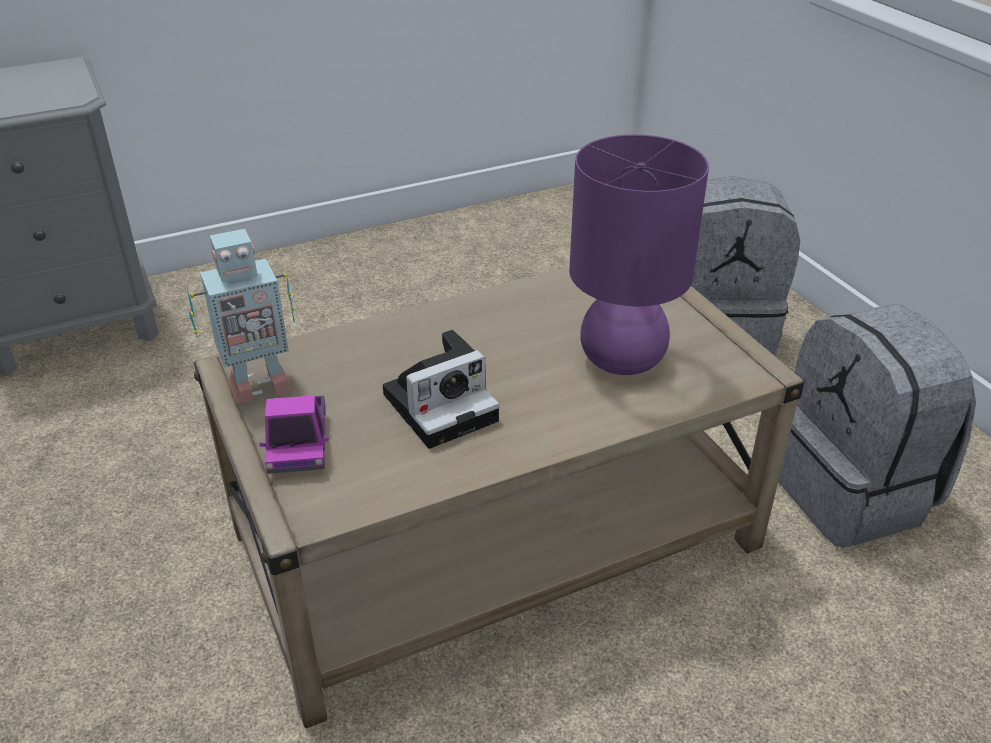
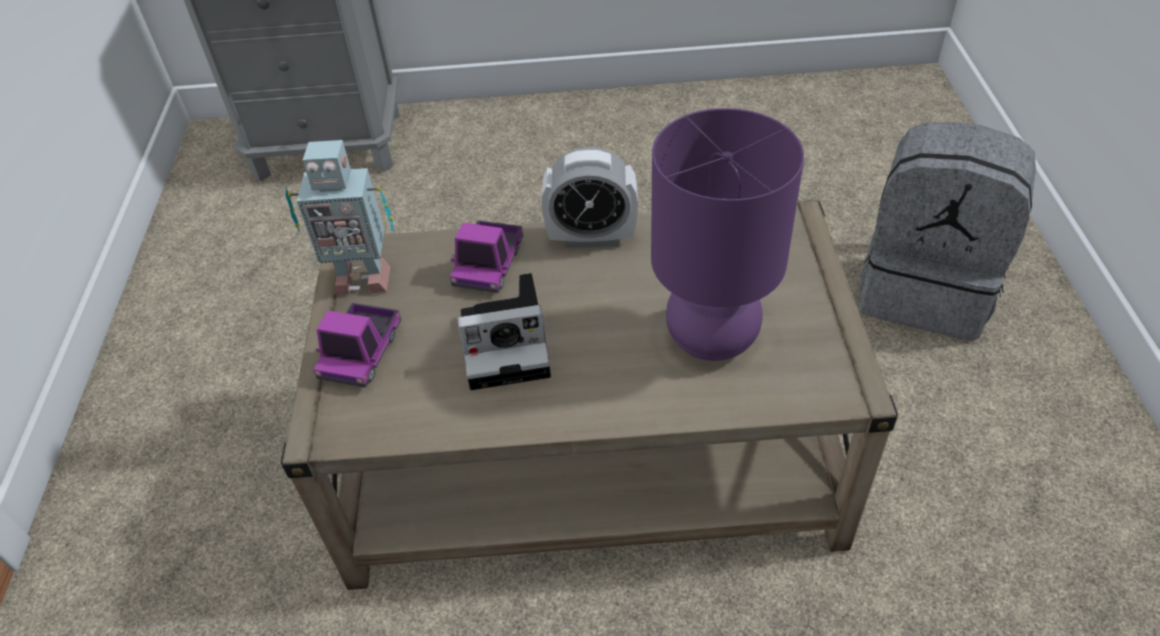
camera: 25 degrees right, 10 degrees up
(382, 348) = (489, 265): none -> toy truck
(467, 308) = (591, 237): none -> alarm clock
(853, 492) = (988, 518): grey backpack -> none

